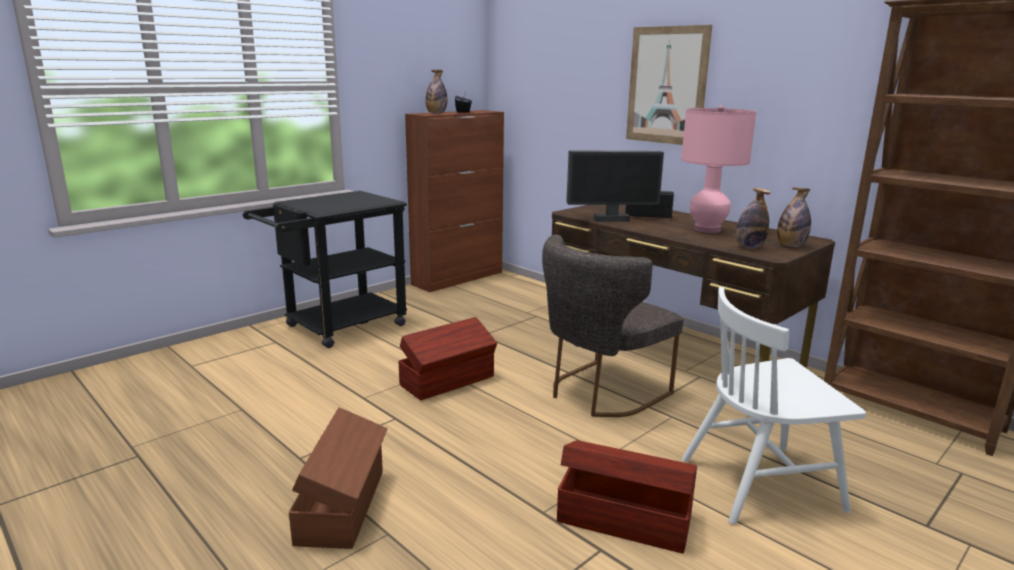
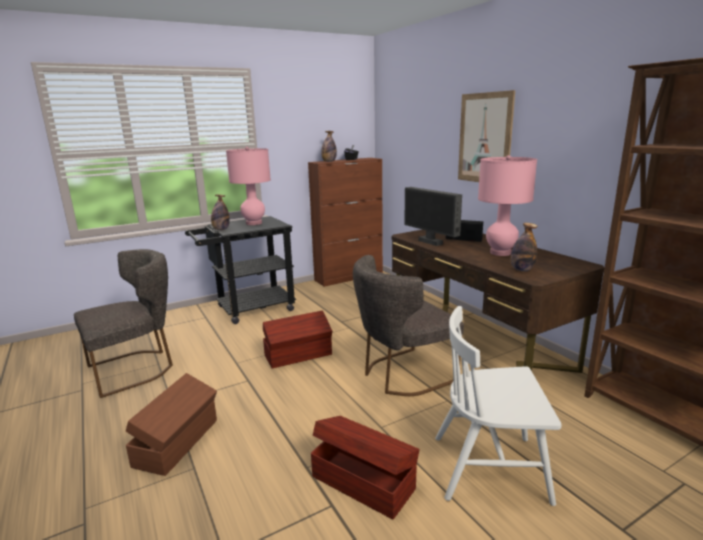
camera: 15 degrees right, 0 degrees up
(210, 418) = (136, 368): none -> grey chair
(346, 200) = (254, 223): none -> pink table lamp
(611, 220) = (431, 242): monitor -> monitor turned 45 degrees clockwise
(790, 246) = (559, 270): bottle -> bottle (221, 229)

